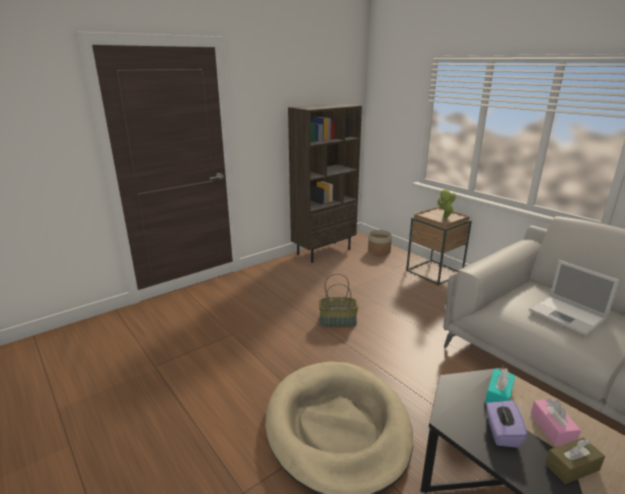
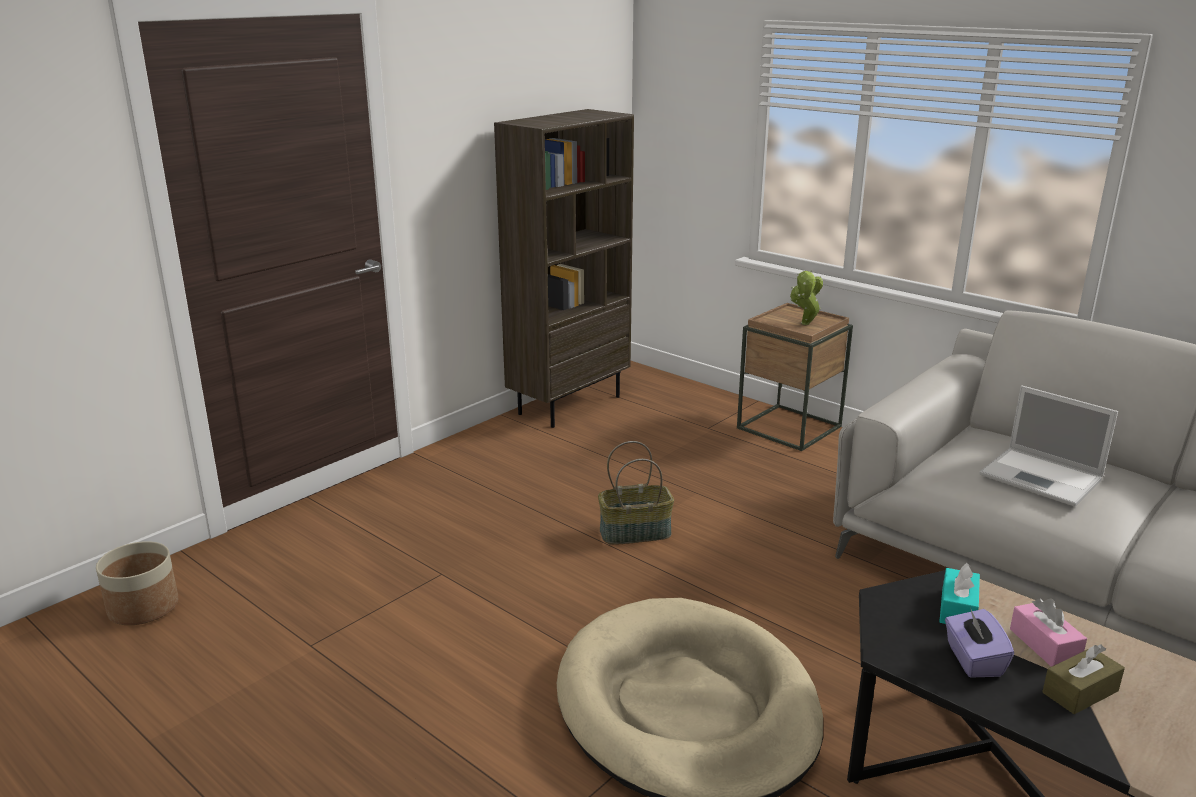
camera: 10 degrees left, 0 degrees up
(379, 251) = (676, 397): planter -> planter (144, 607)

